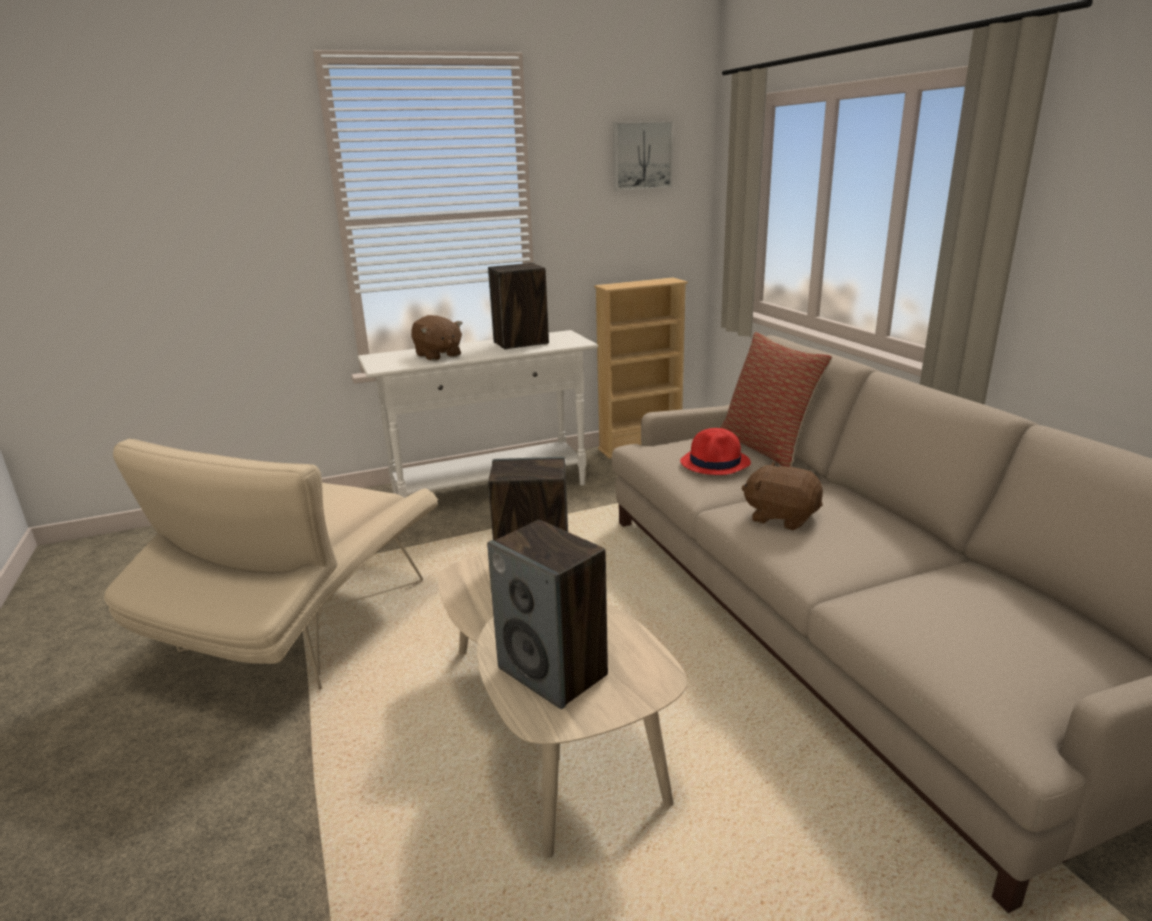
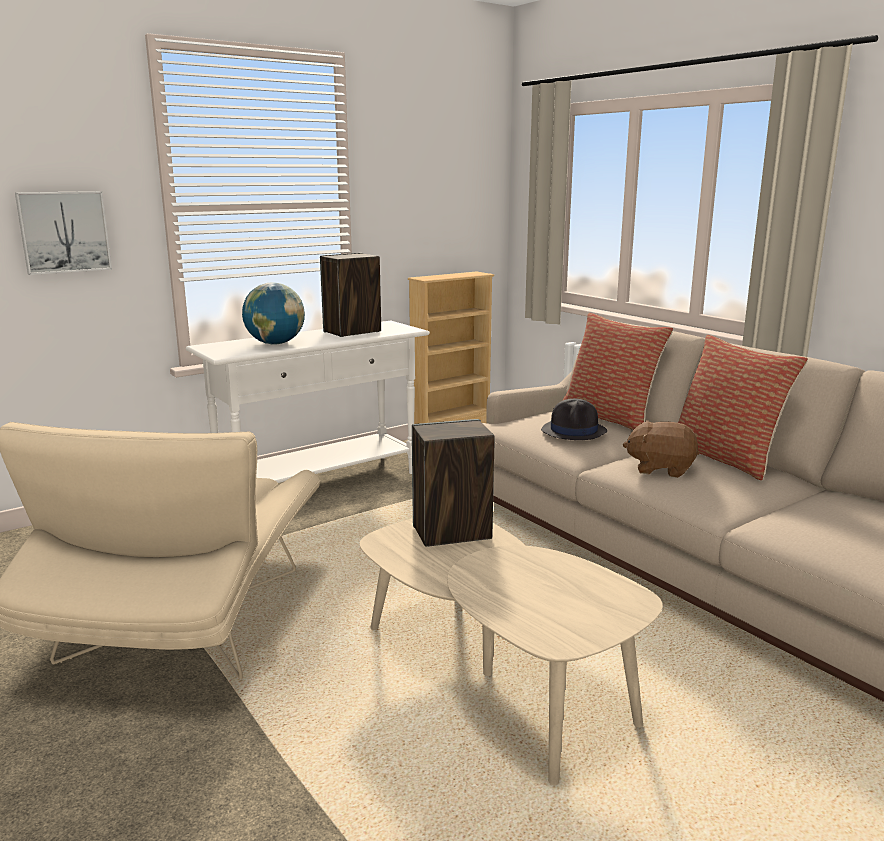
camera: 15 degrees left, 5 degrees down
(438, 355) = (275, 343): brown plush toy -> globe
(553, 672) = (539, 605): speaker -> none
(641, 155) = (447, 156): picture -> picture (64, 232)
(715, 463) = (574, 431): red hat -> black hat
(866, 508) = (726, 457): none -> pillow

